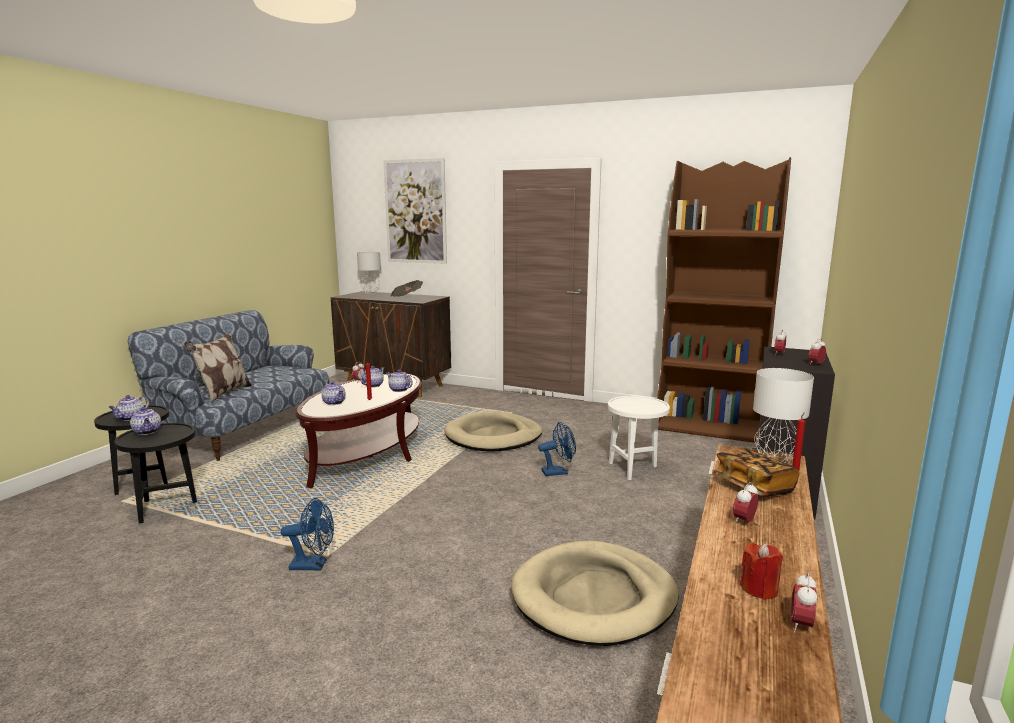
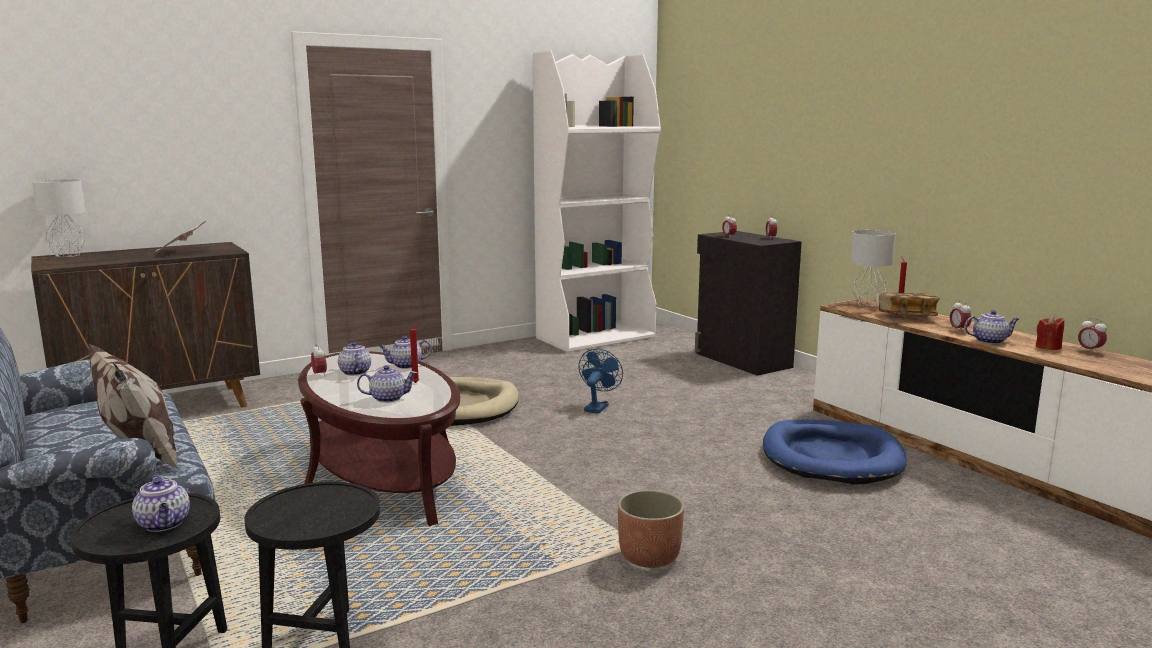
camera: 55 degrees left, 0 degrees up
(147, 432) = (288, 513): teapot -> teapot (990, 341)
(314, 565) = (649, 556): blue fan -> planter
(415, 212) = (146, 106): picture -> none
(594, 597) = (831, 457): beige dog bed -> blue dog bed
(635, 469) = (636, 382): white side table -> none
(710, 426) = (596, 337): brown bookcase -> white bookcase

